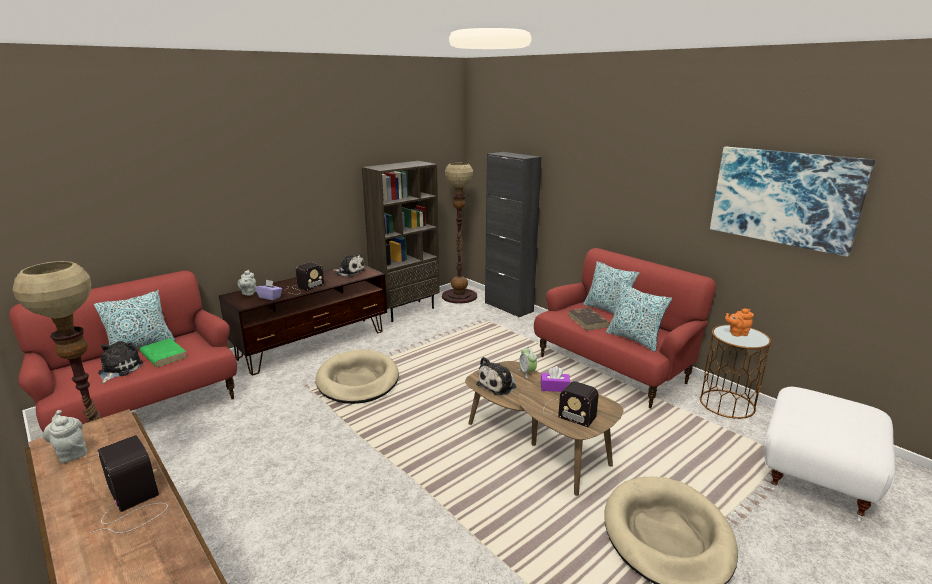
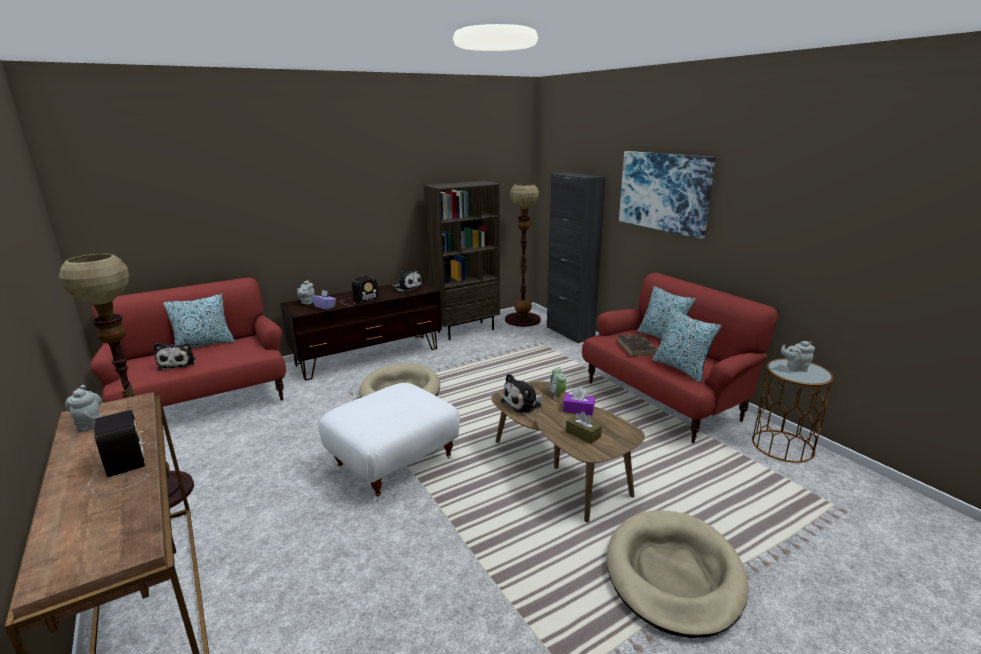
camera: 10 degrees right, 0 degrees up
(118, 370) = (178, 363): plush toy -> plush toy turned 150 degrees clockwise
(163, 355) = (220, 353): green book -> none
(567, 412) = (583, 434): radio -> brown tissue box
(737, 333) = (795, 368): orange teapot -> grey teapot
(784, 197) = (855, 217): picture -> picture (664, 192)
(815, 475) = (867, 531): white ottoman -> white ottoman (394, 463)

